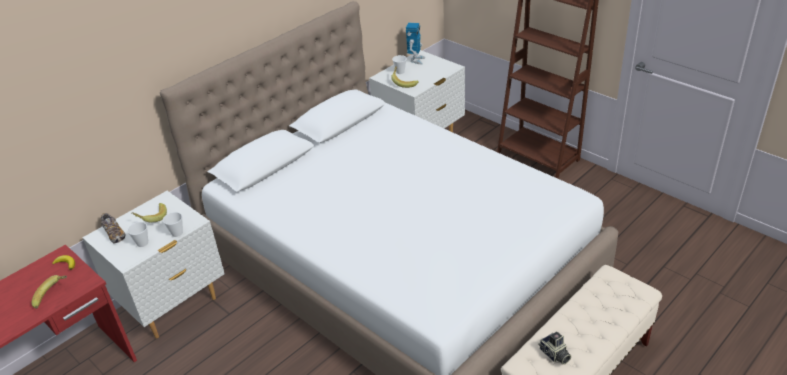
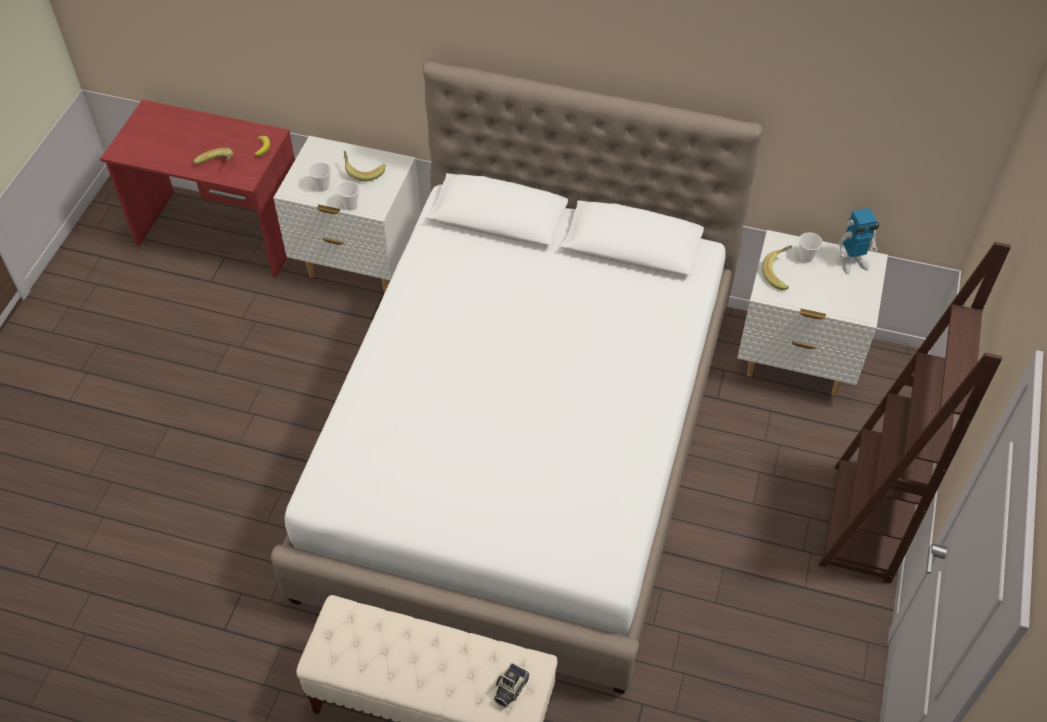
camera: 60 degrees right, 15 degrees up
(114, 234) = (325, 157): shoe -> none
(554, 355) = (364, 641): camera -> camera (509, 689)

